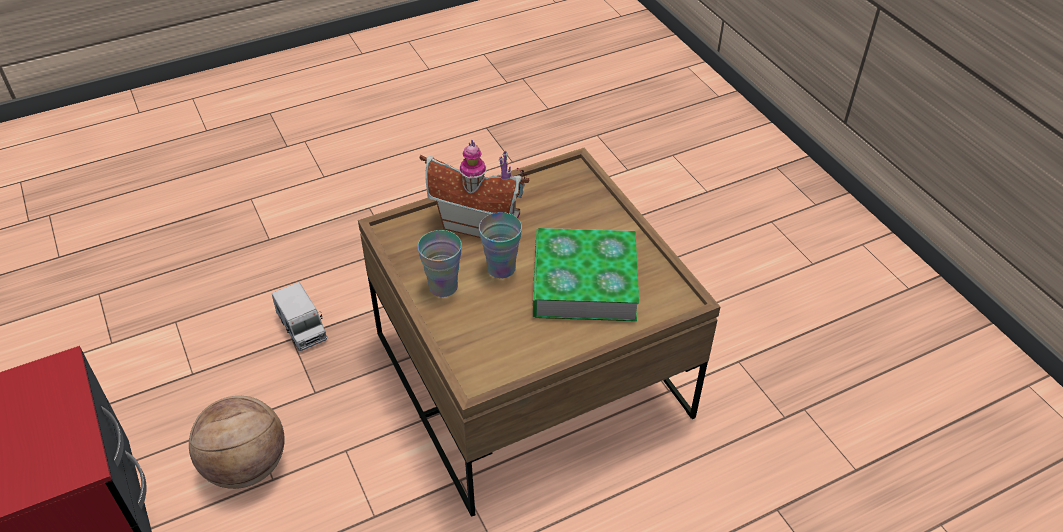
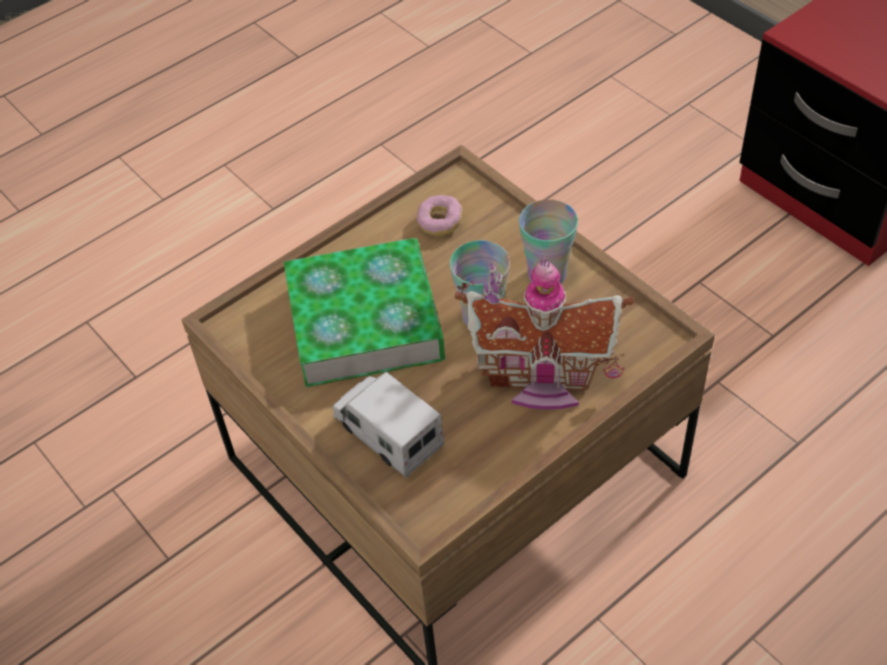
camera: 170 degrees right, 5 degrees up
(246, 466) = (736, 286): basketball -> none
(302, 328) = (795, 462): toy truck -> toy truck (388, 433)
(506, 345) = (440, 223): none -> donut

